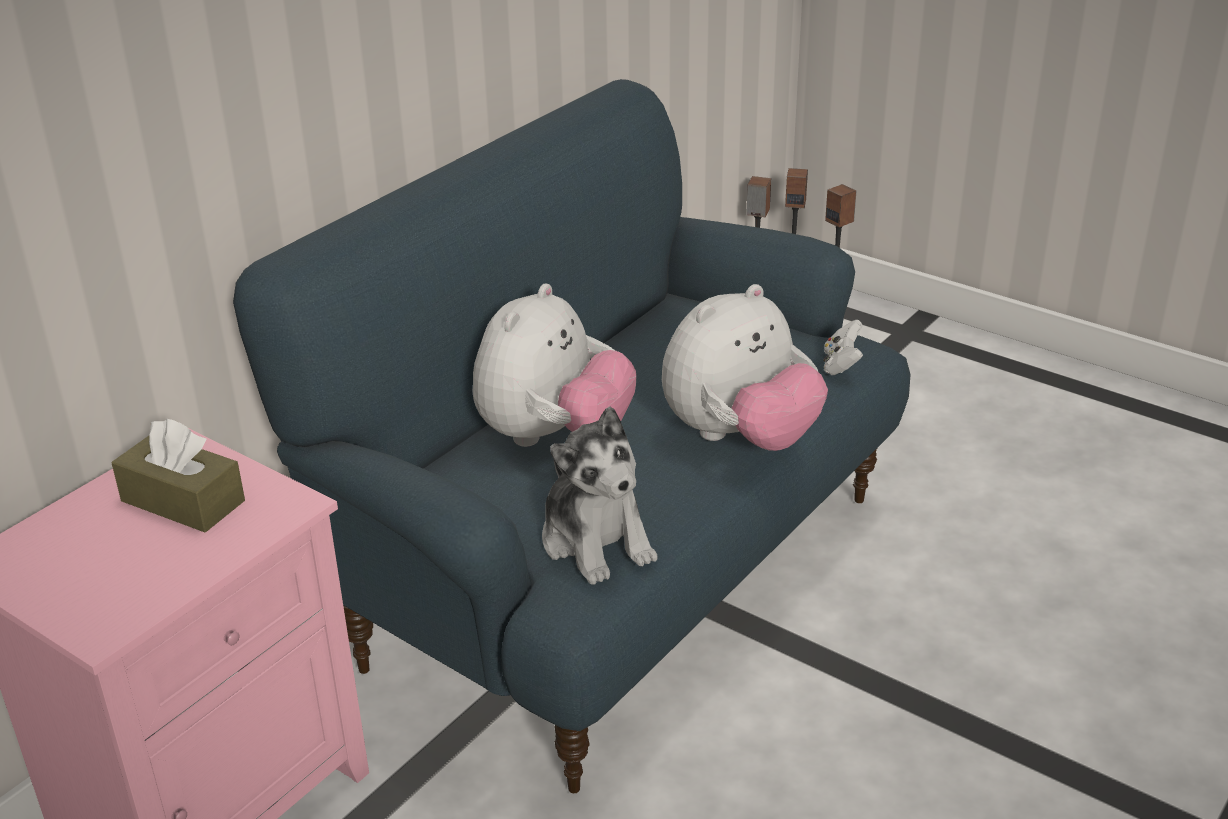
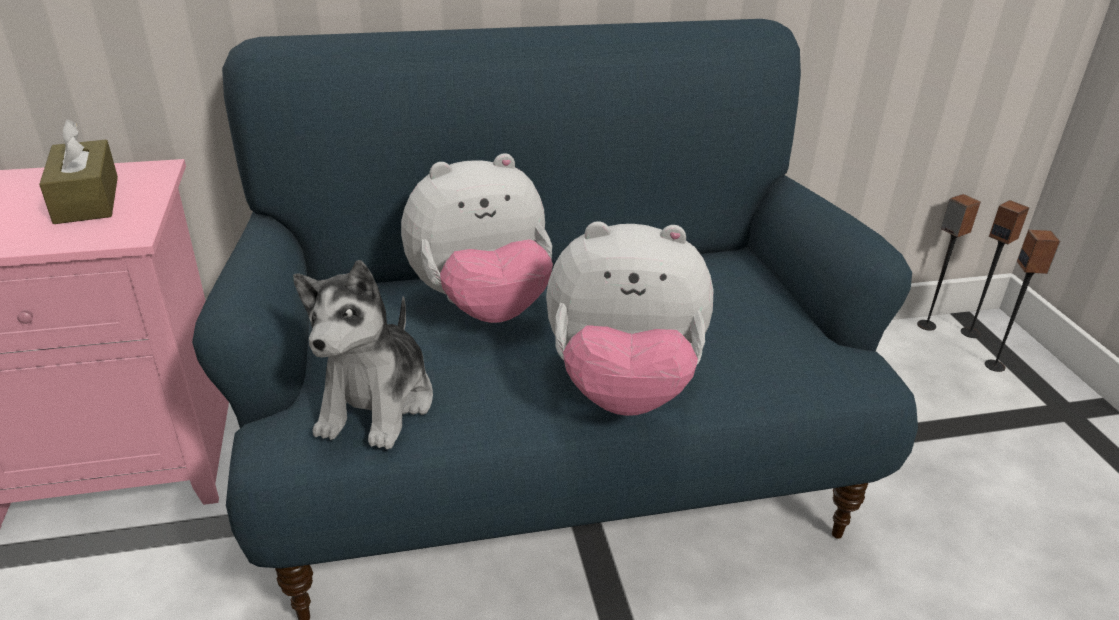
camera: 40 degrees right, 0 degrees up
(841, 365) = (816, 375): white game controller -> none

